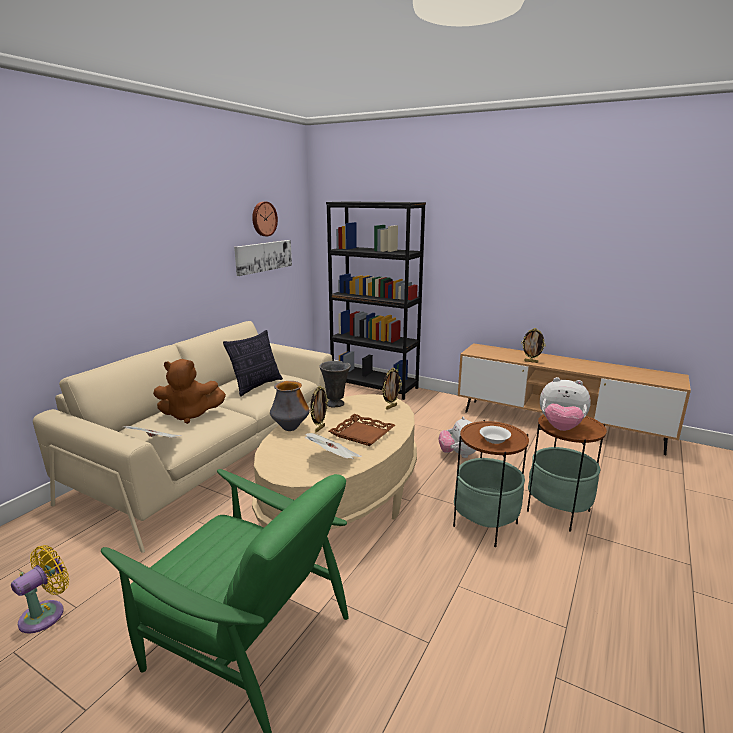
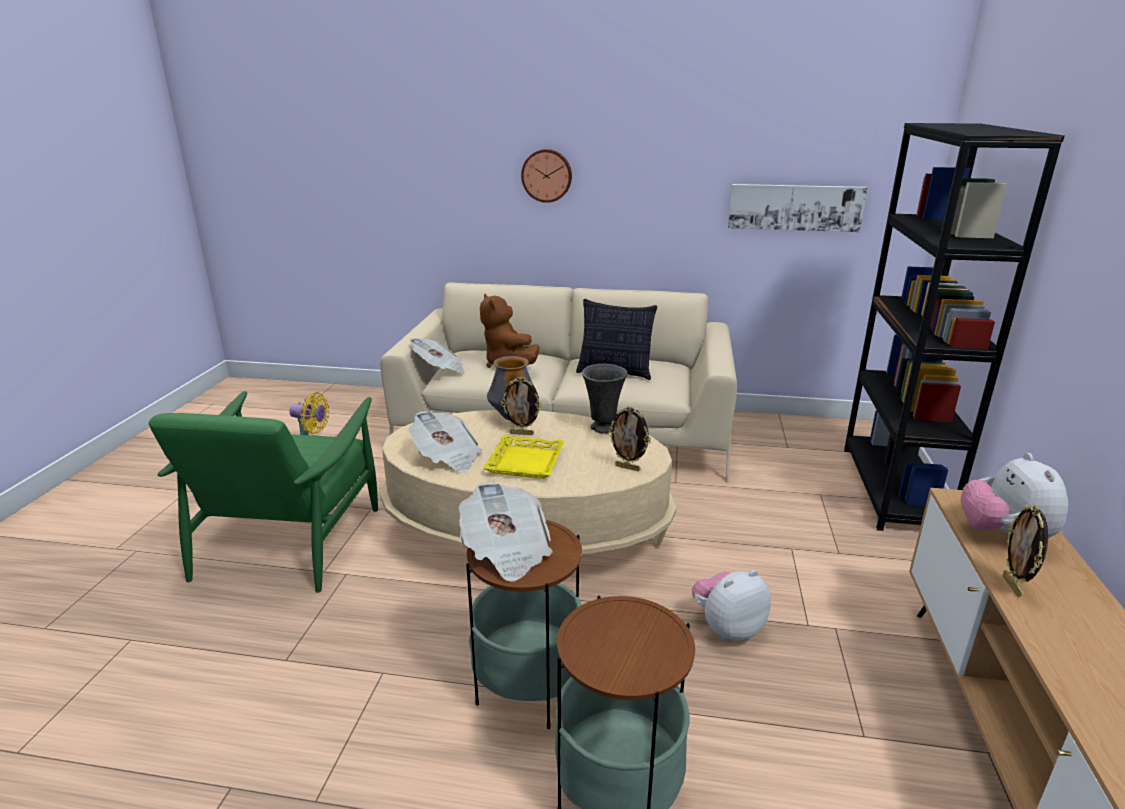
camera: 70 degrees right, 5 degrees up
(263, 219) = (809, 146): wall clock -> wall clock (547, 175)
(362, 433) = (526, 462): brown tray -> yellow tray
(494, 440) = (506, 551): white bowl -> newspaper
(561, 427) = (603, 626): plush toy -> plush toy (1004, 535)

